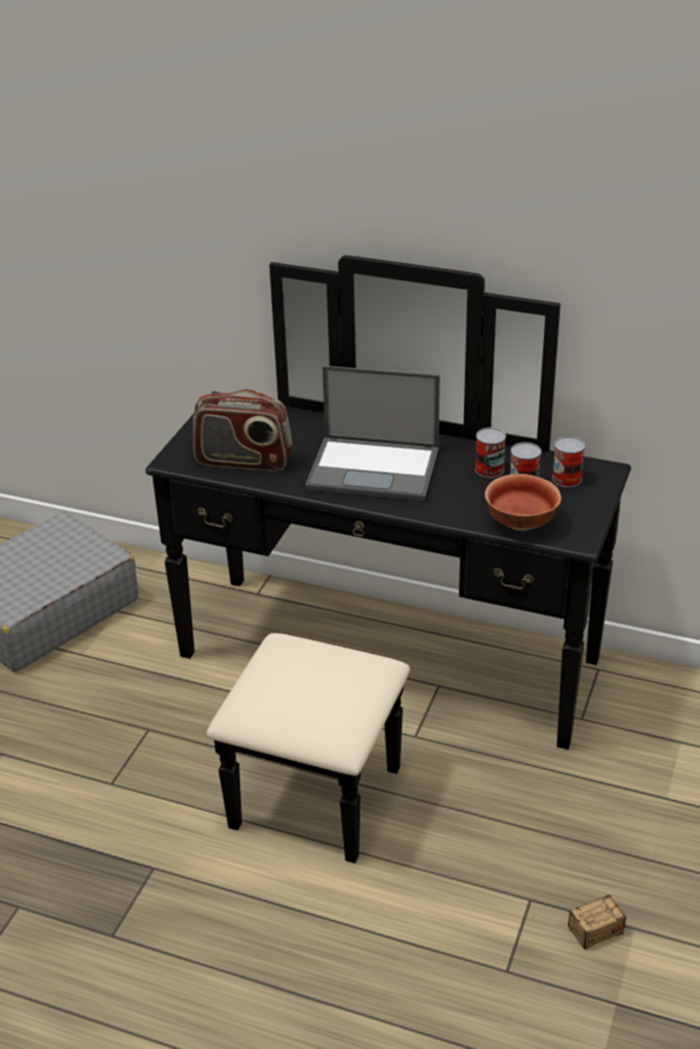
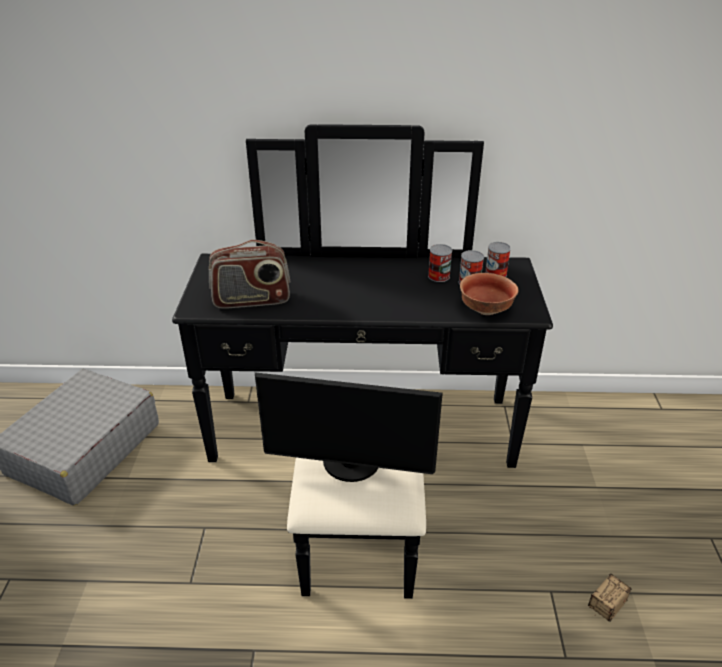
camera: 20 degrees left, 0 degrees up
(302, 680) = (350, 465): none -> monitor
(375, 469) = (356, 289): laptop -> none

